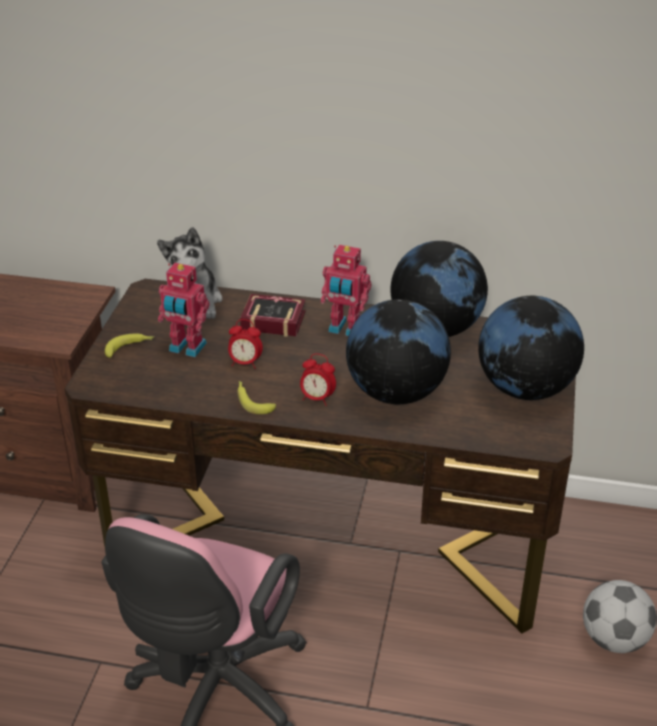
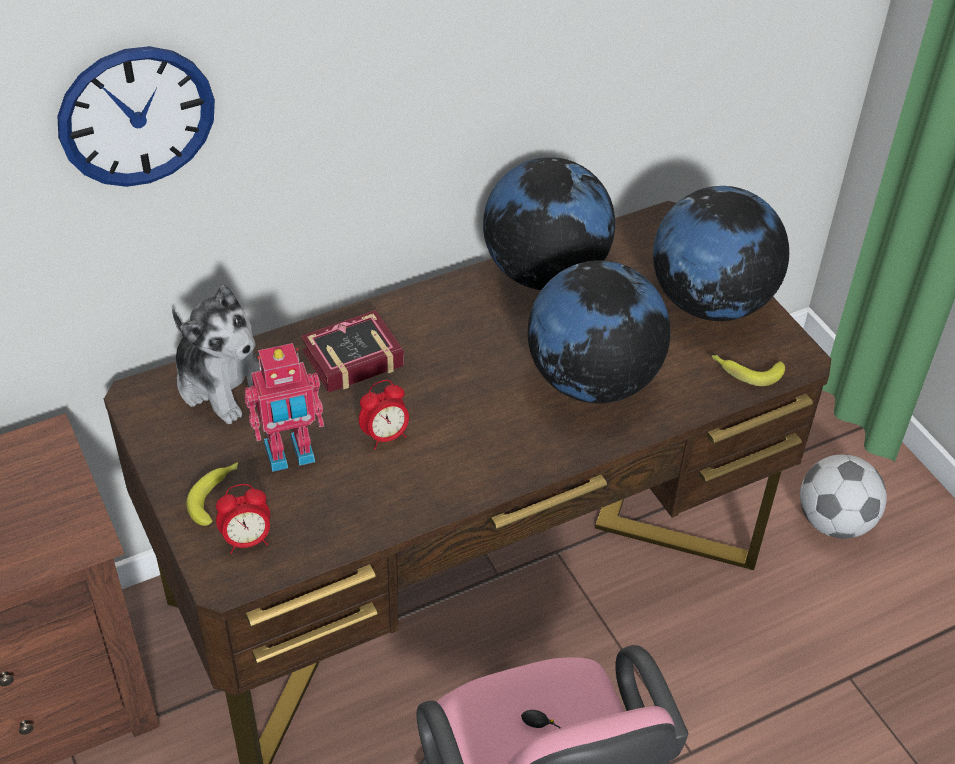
camera: 40 degrees left, 10 degrees up
(177, 105) = (136, 117): none -> wall clock
(252, 401) = (451, 483): banana -> banana (745, 371)
(317, 398) = (519, 437): alarm clock -> alarm clock (247, 540)
(345, 329) = (447, 325): toy robot -> none

